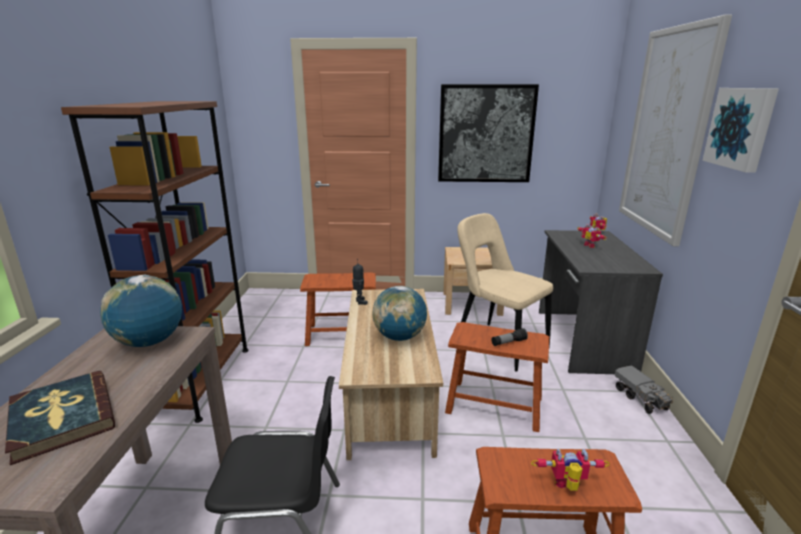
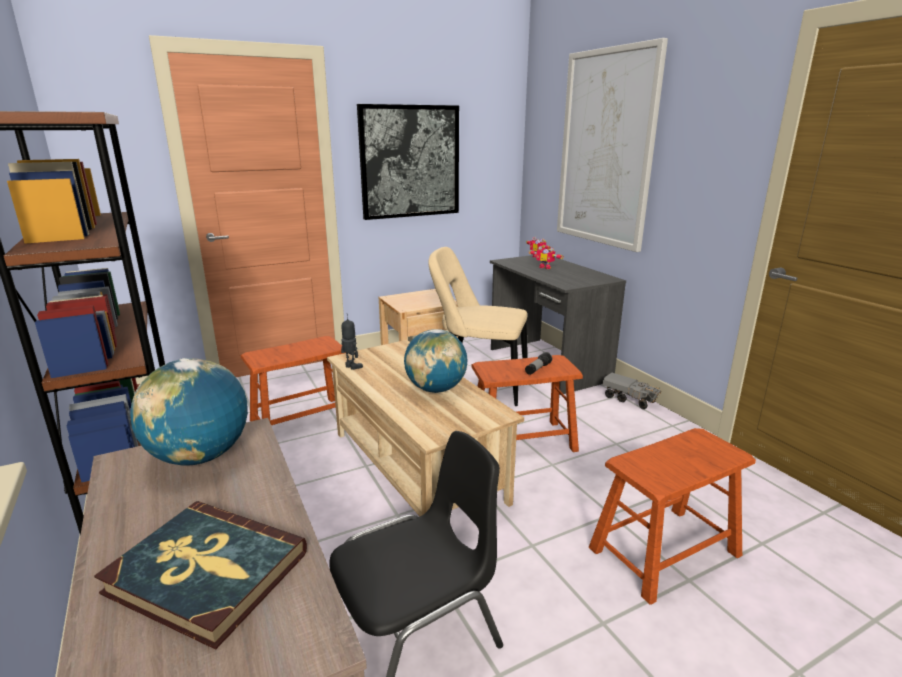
camera: 30 degrees left, 0 degrees up
(568, 487) = (700, 463): toy robot -> none
(741, 128) = (695, 137): picture -> none

